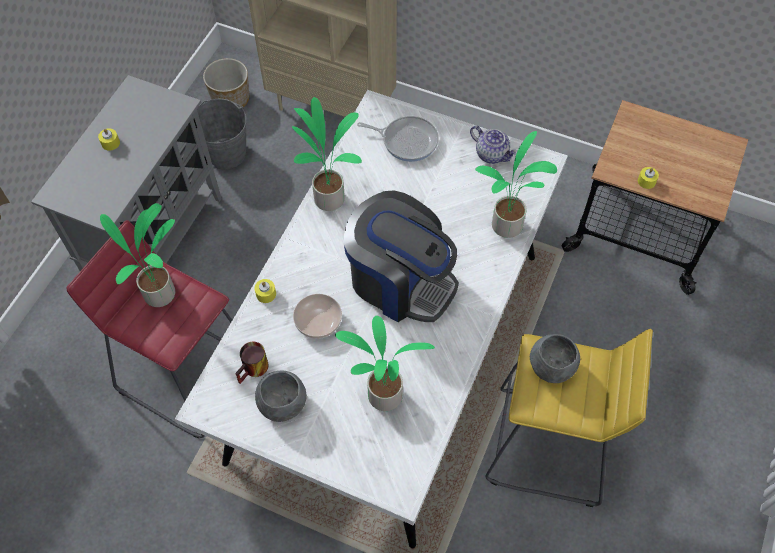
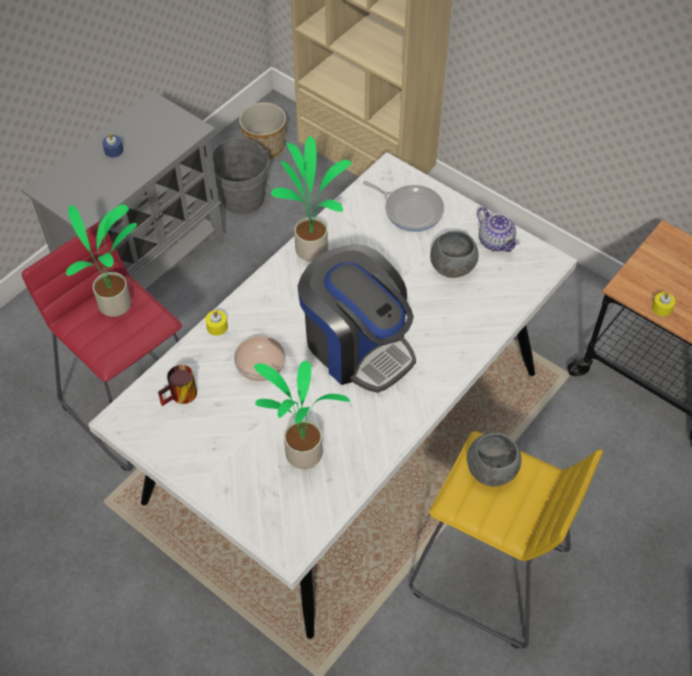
camera: 15 degrees right, 5 degrees down
(110, 143) = (113, 150): yellow candle -> blue candle
(282, 404) = (197, 436): grey bowl -> grey bowl (452, 267)
(507, 228) = (488, 318): potted plant -> none

